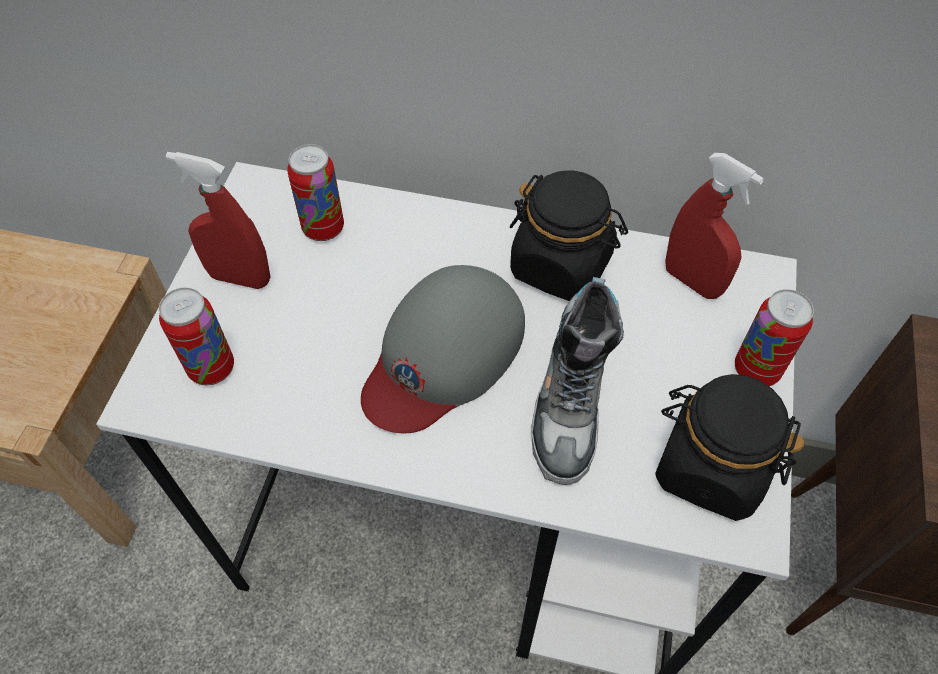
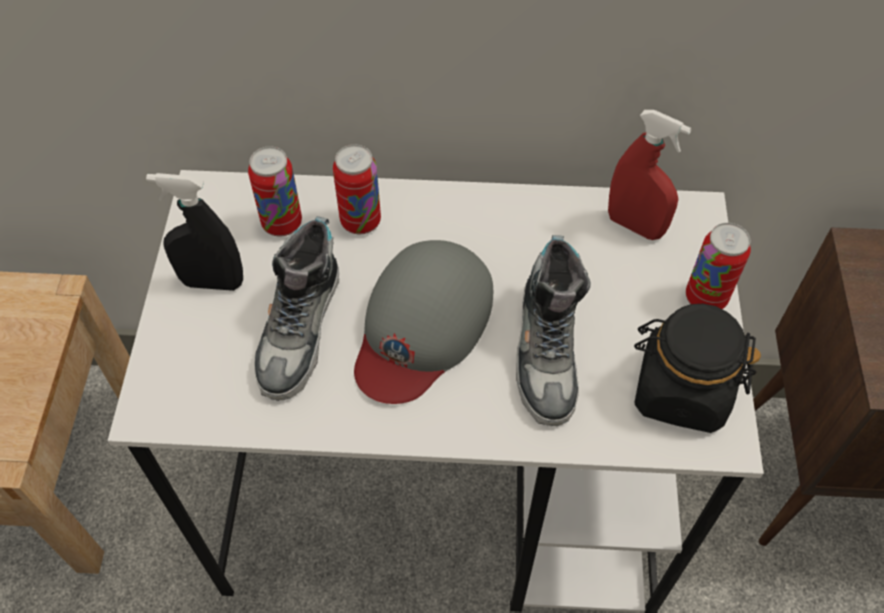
camera: 10 degrees left, 0 degrees up
(211, 368) = (206, 371): can -> can (360, 221)
(240, 278) = (212, 282): red spray bottle -> black spray bottle
(317, 339) = (301, 330): none -> shoe
(561, 266) = (514, 228): black jar -> none

